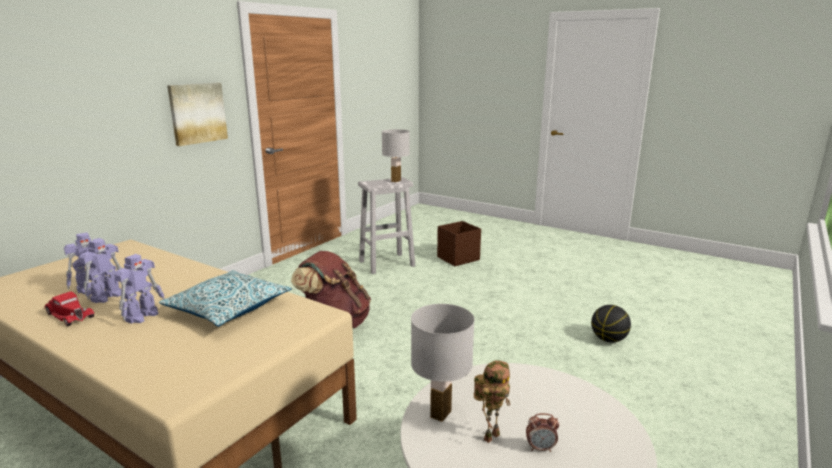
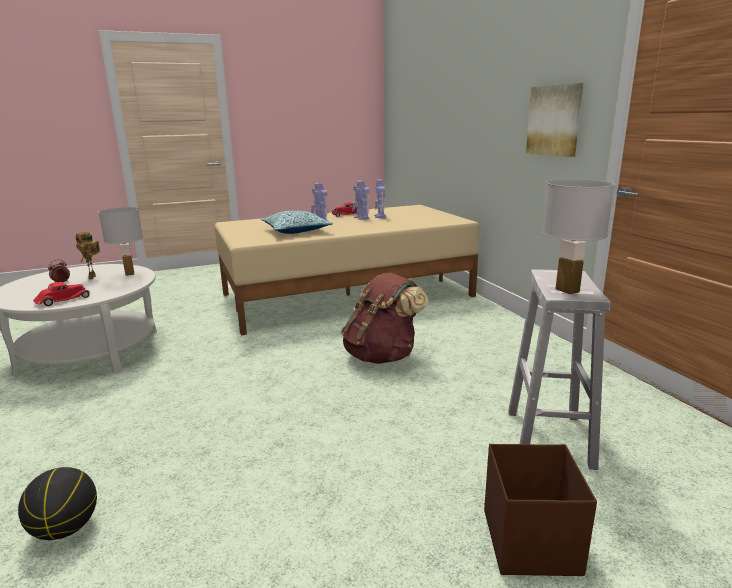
camera: 125 degrees right, 0 degrees up
(560, 390) = (62, 300): none -> red toy car

